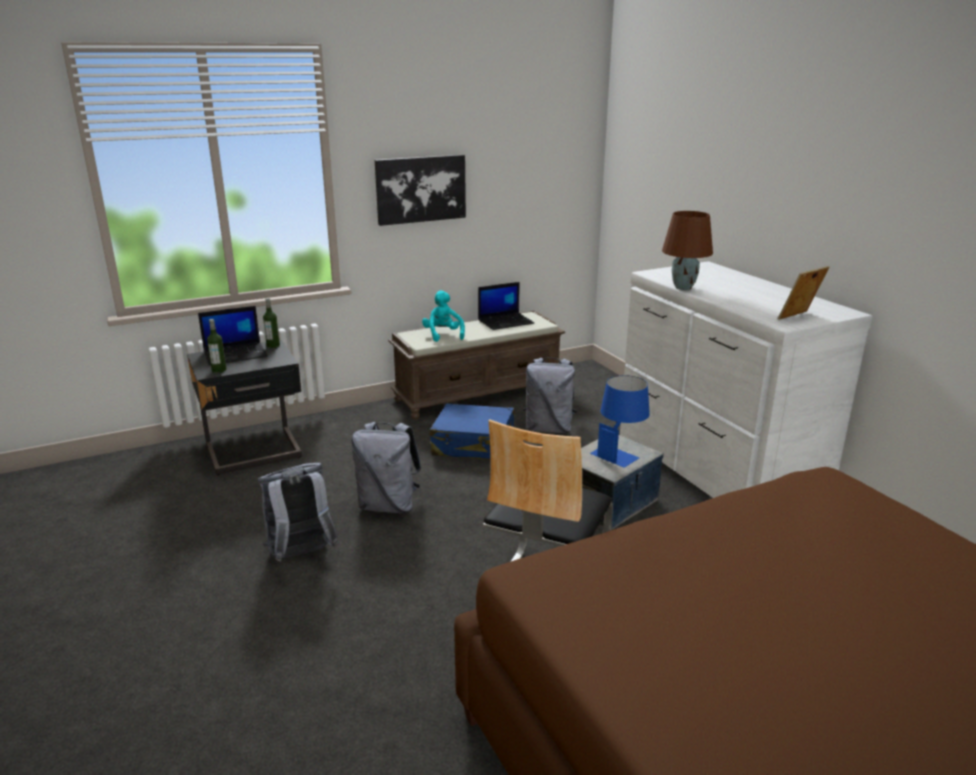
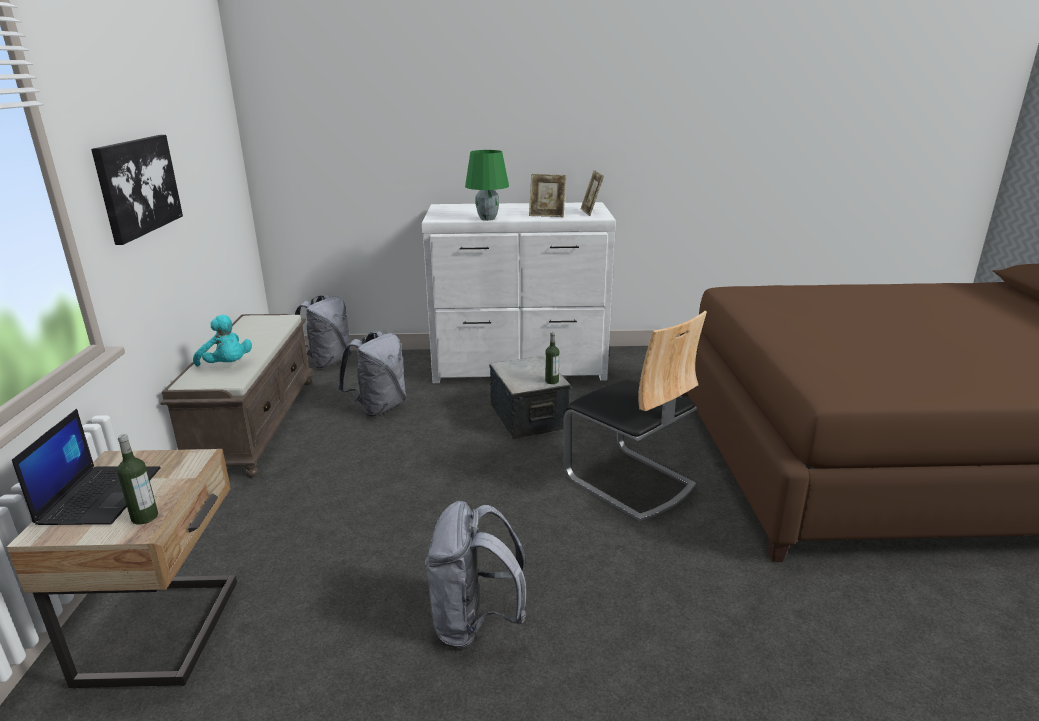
camera: 65 degrees left, 0 degrees up
(255, 454) = (167, 631): black nightstand -> beige nightstand
(273, 345) = (119, 459): bottle -> bottle (552, 381)
(388, 505) = (425, 535): grey backpack -> grey backpack (327, 362)
(443, 335) = (227, 365): turquoise plush toy -> turquoise plush toy turned 150 degrees counterclockwise
(474, 445) = (360, 453): blue suitcase -> none
(506, 321) = (248, 331): laptop -> none
(619, 452) = (526, 369): blue table lamp -> none
(683, 287) = (488, 219): brown table lamp -> green table lamp
(744, 304) = (547, 215): none -> picture frame

